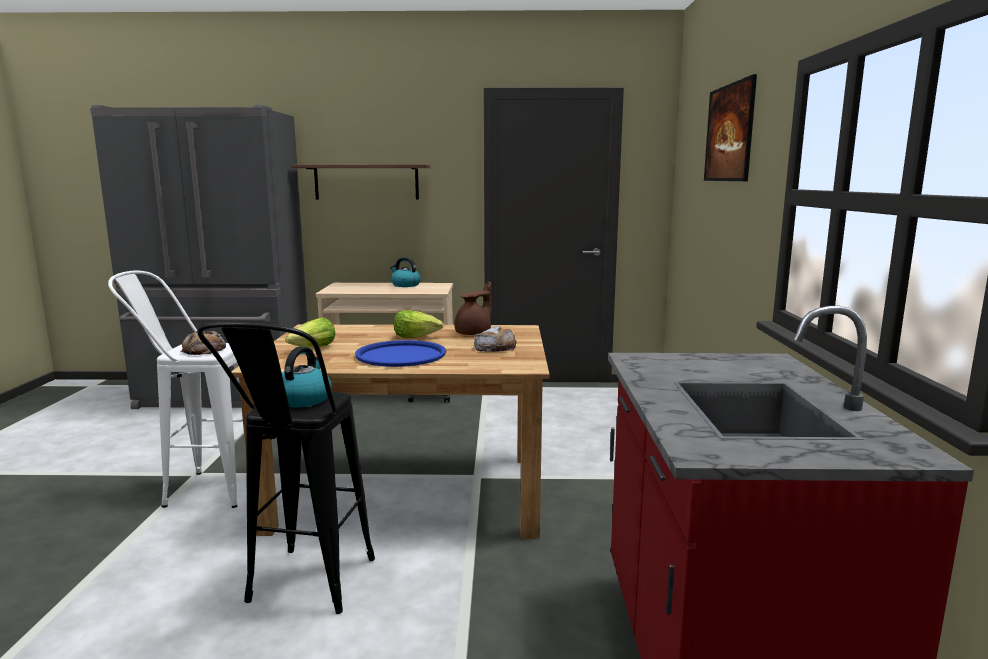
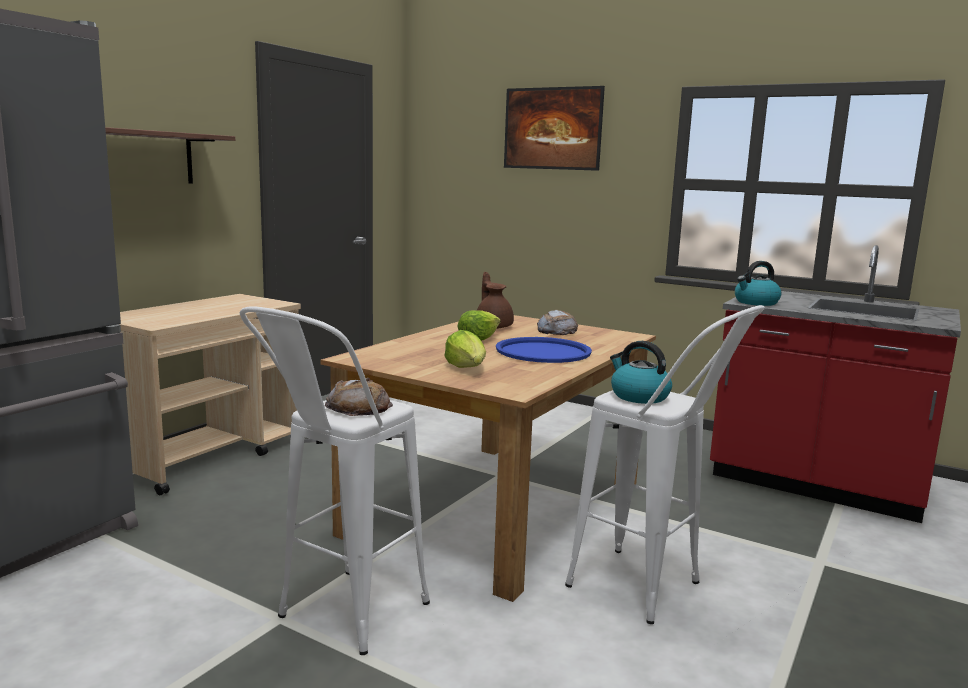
camera: 60 degrees left, 0 degrees up
(303, 592) = (651, 592): black stool -> white stool
(405, 285) = (205, 303): kettle -> kettle (756, 302)

